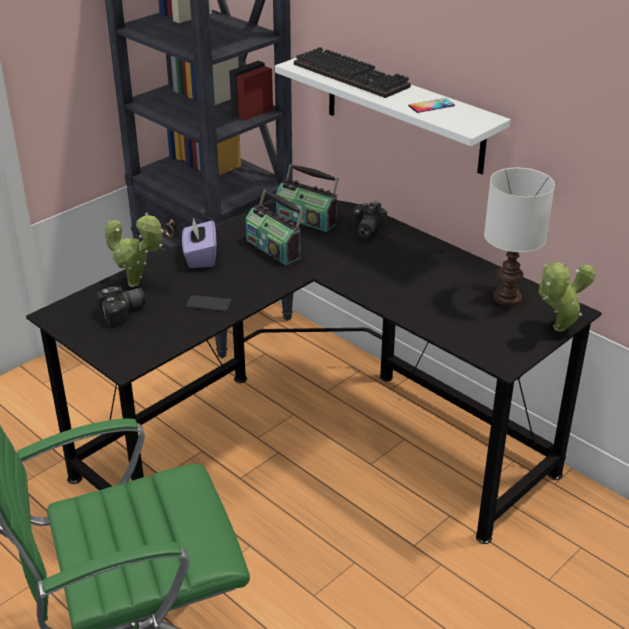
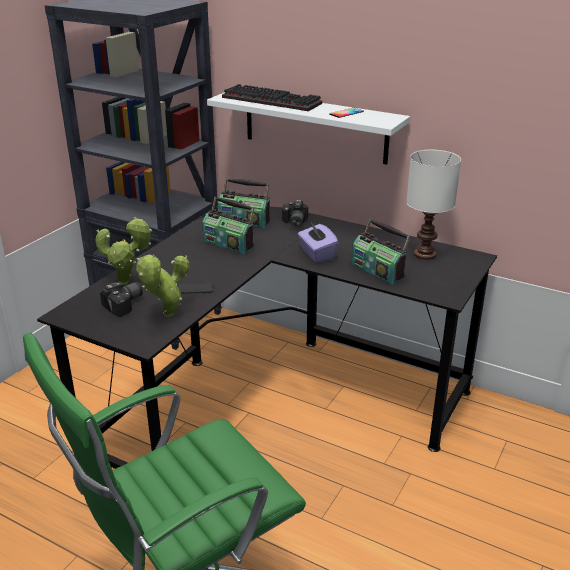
camera: 15 degrees left, 5 degrees down
(200, 257) = (171, 257): purple tissue box -> purple tissue box (317, 254)
(436, 312) = (378, 270): none -> radio
(557, 330) = (473, 271): potted plant -> potted plant (166, 316)

